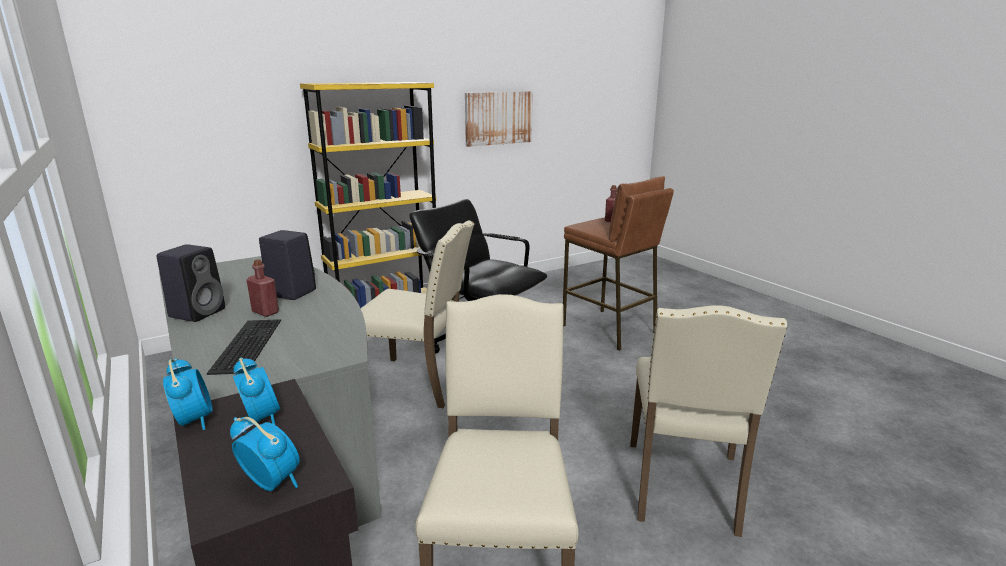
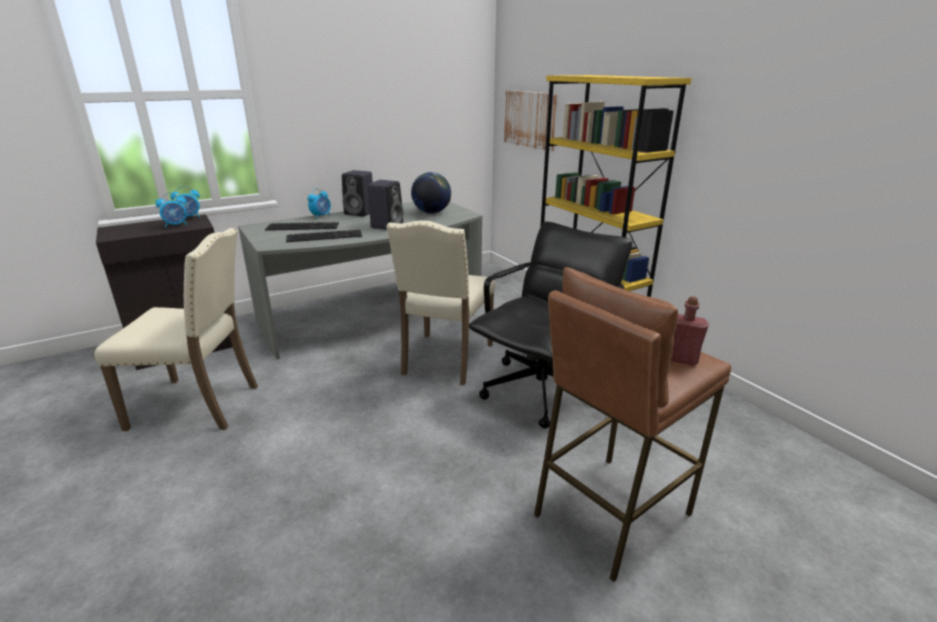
camera: 90 degrees right, 5 degrees up
(243, 273) = (431, 213): none -> globe
(265, 312) = (353, 224): red bottle -> none
(271, 483) = (119, 232): alarm clock -> alarm clock (321, 216)
(313, 324) = (325, 235): none -> keyboard
(498, 118) = (824, 150): picture -> picture (530, 119)
(684, 488) = (214, 521): beige chair -> none

